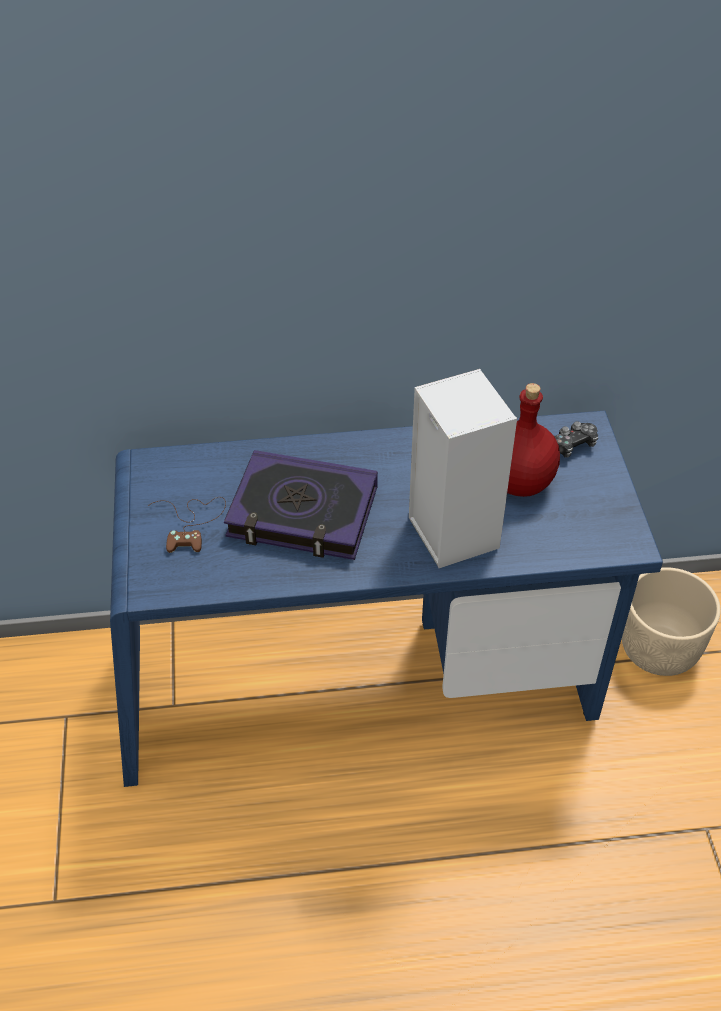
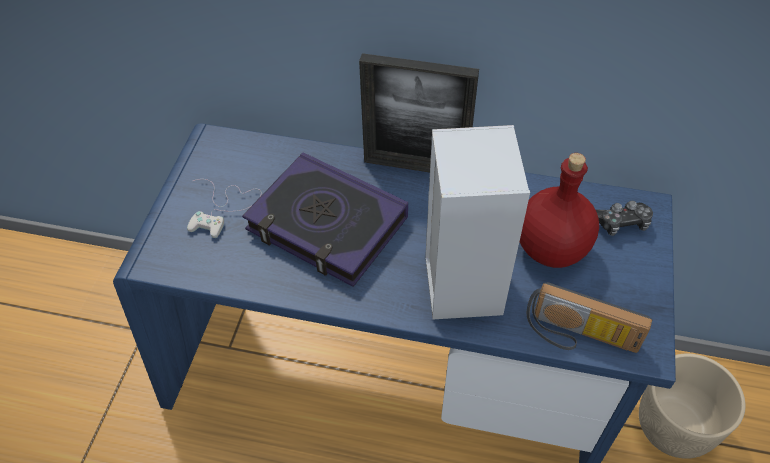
camera: 20 degrees right, 5 degrees up
(192, 522) = (224, 207): brown game controller -> white game controller
(363, 440) = (415, 166): none -> picture frame
(571, 548) = (579, 337): none -> radio

